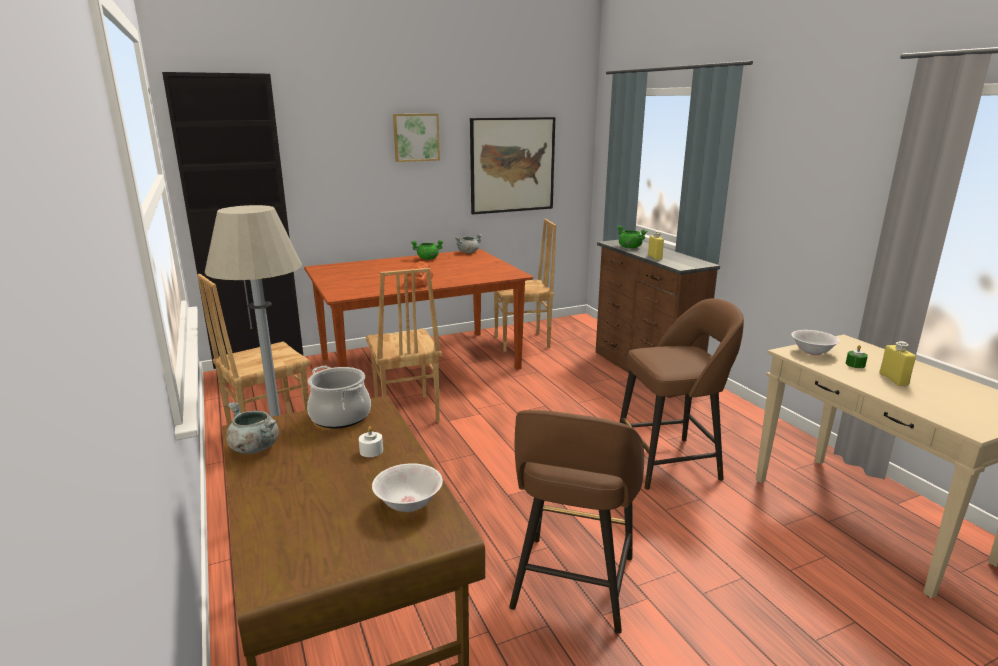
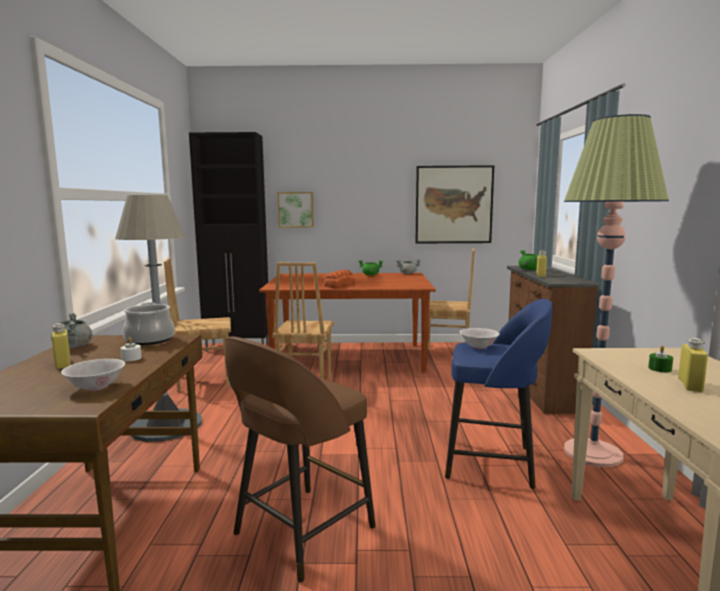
camera: 25 degrees right, 10 degrees down
(297, 479) = (63, 364): none -> yellow bottle
(416, 137) = (371, 180): picture -> picture (296, 209)
(670, 462) = (492, 463): brown stool -> blue stool
(737, 431) = (592, 453): none -> floor lamp
(812, 352) = (622, 354): white bowl -> white bowl (478, 346)

